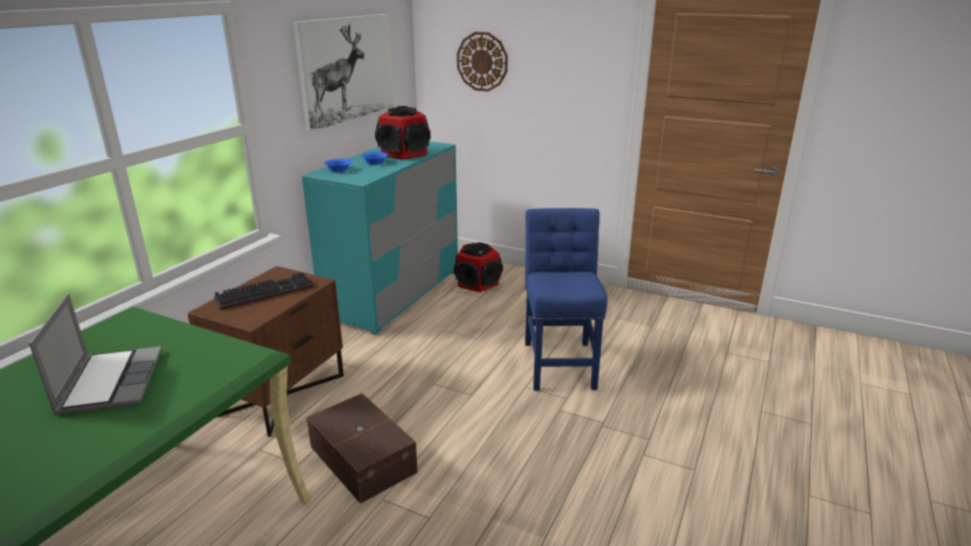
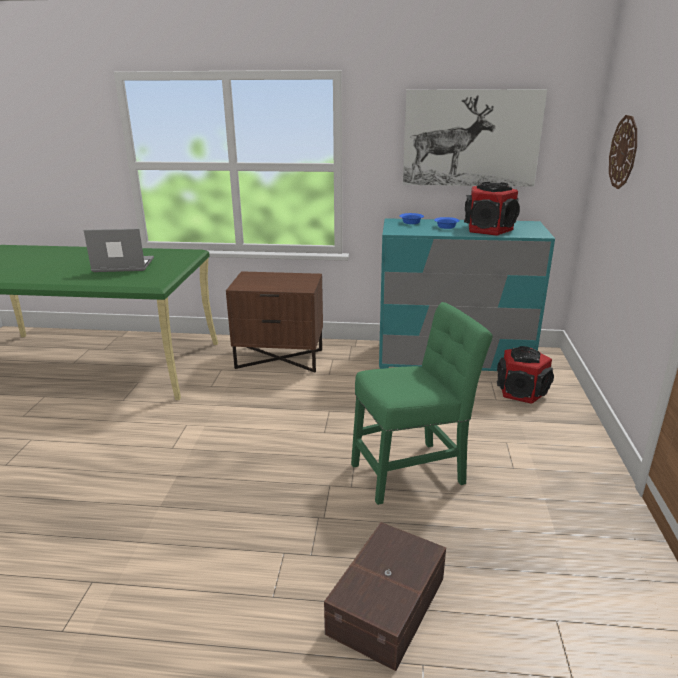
camera: 70 degrees right, 0 degrees up
(110, 381) = (122, 266): laptop -> laptop turned 150 degrees counterclockwise
(265, 292) = (280, 280): keyboard -> none
(363, 458) = (225, 406): brown storage box -> brown storage box (389, 605)
(559, 362) = (412, 471): blue chair -> green chair

